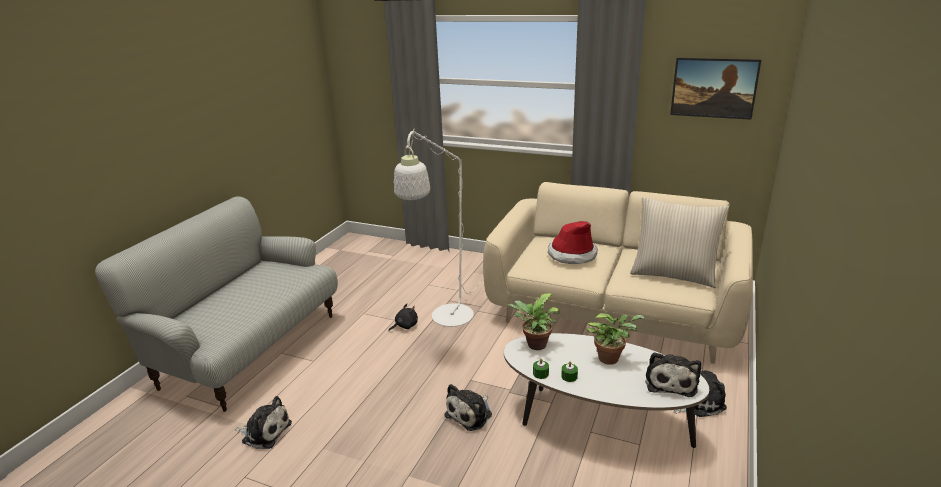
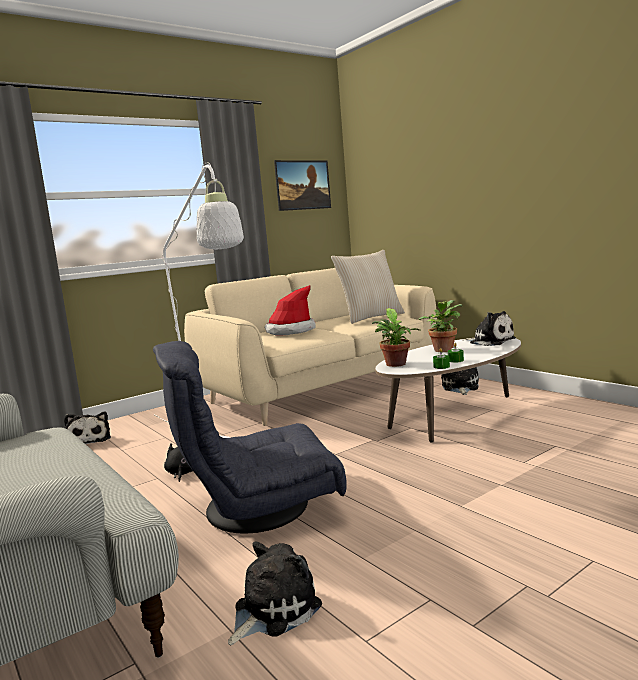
camera: 60 degrees left, 15 degrees down
(370, 379) = (257, 508): none -> grey armchair
(471, 414) = (391, 461): plush toy -> plush toy (89, 440)

